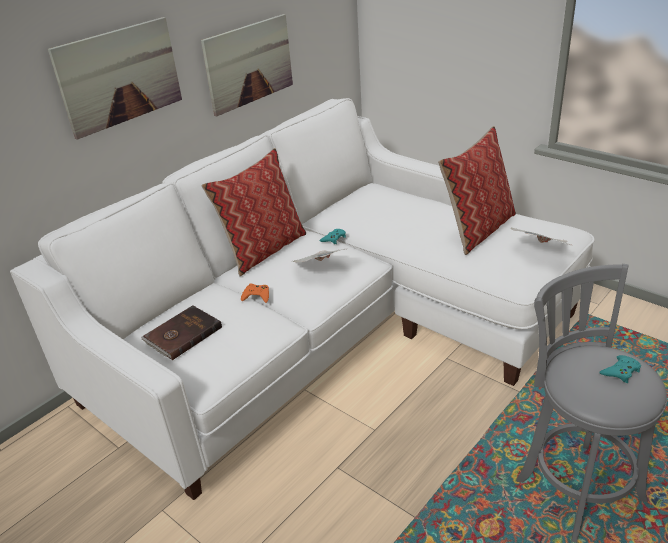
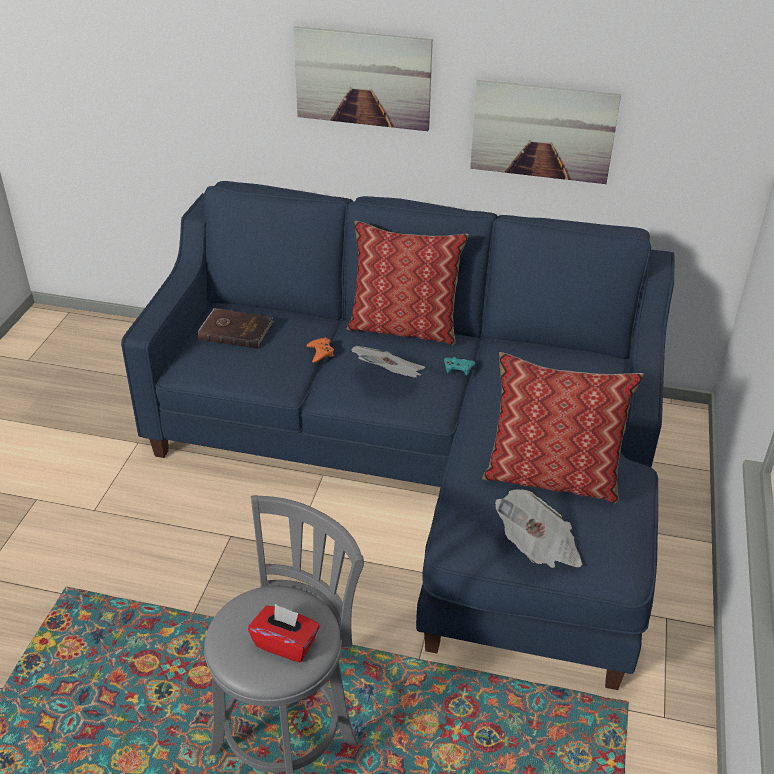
camera: 60 degrees right, 5 degrees up
(331, 332) = (424, 462): white sofa -> blue sofa
(620, 371) = (285, 643): turquoise game controller -> red tissue box

